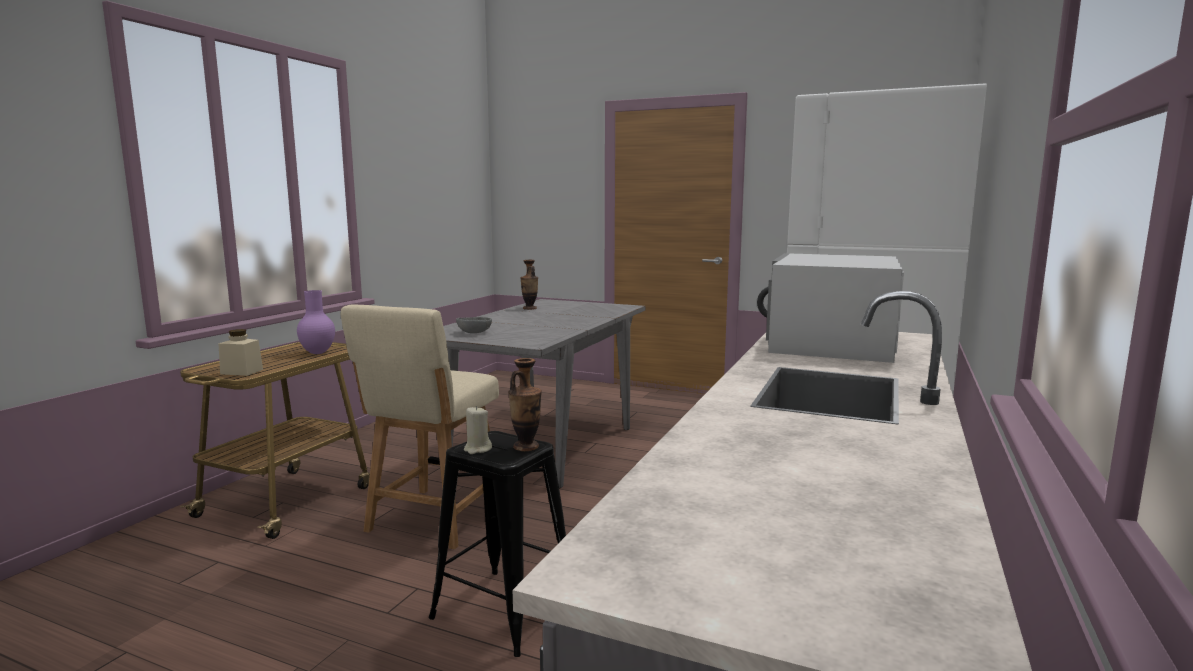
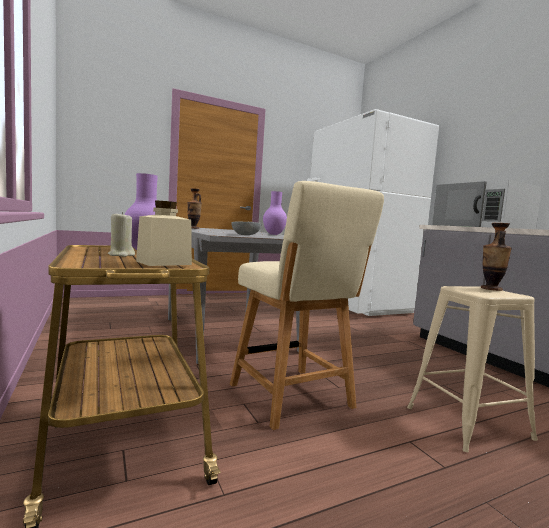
camera: 50 degrees left, 5 degrees down
(477, 449) = (489, 293): beige candle -> beige candle (121, 255)
(504, 610) = (468, 423): black stool -> beige stool
(566, 326) = (274, 234): none -> purple vase

